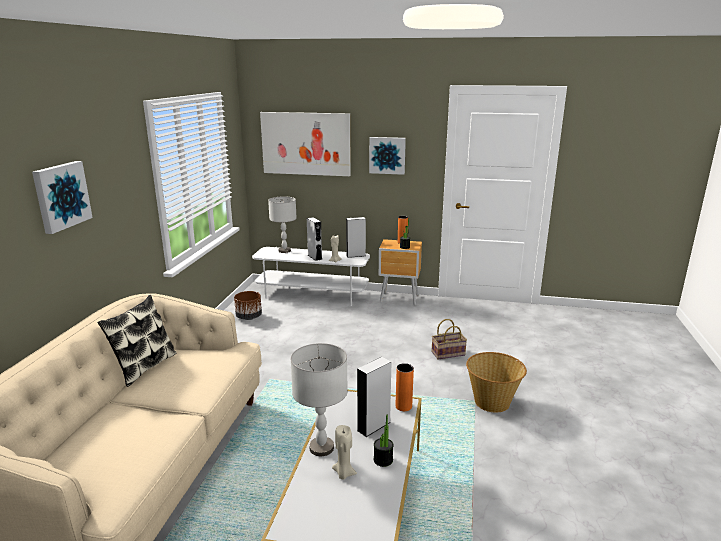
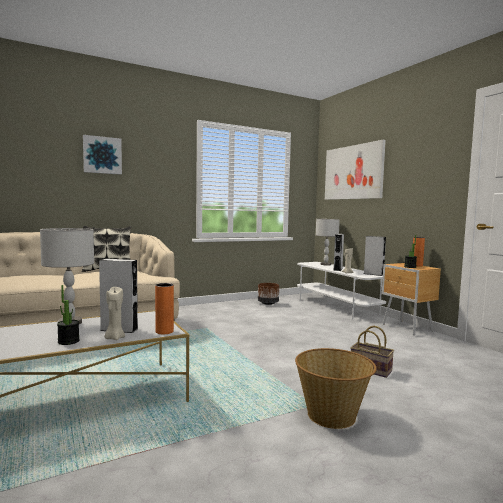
camera: 50 degrees right, 15 degrees down
(343, 473) = (38, 335): beige candle -> beige candle (114, 338)
(387, 155) = (413, 175): picture -> none

